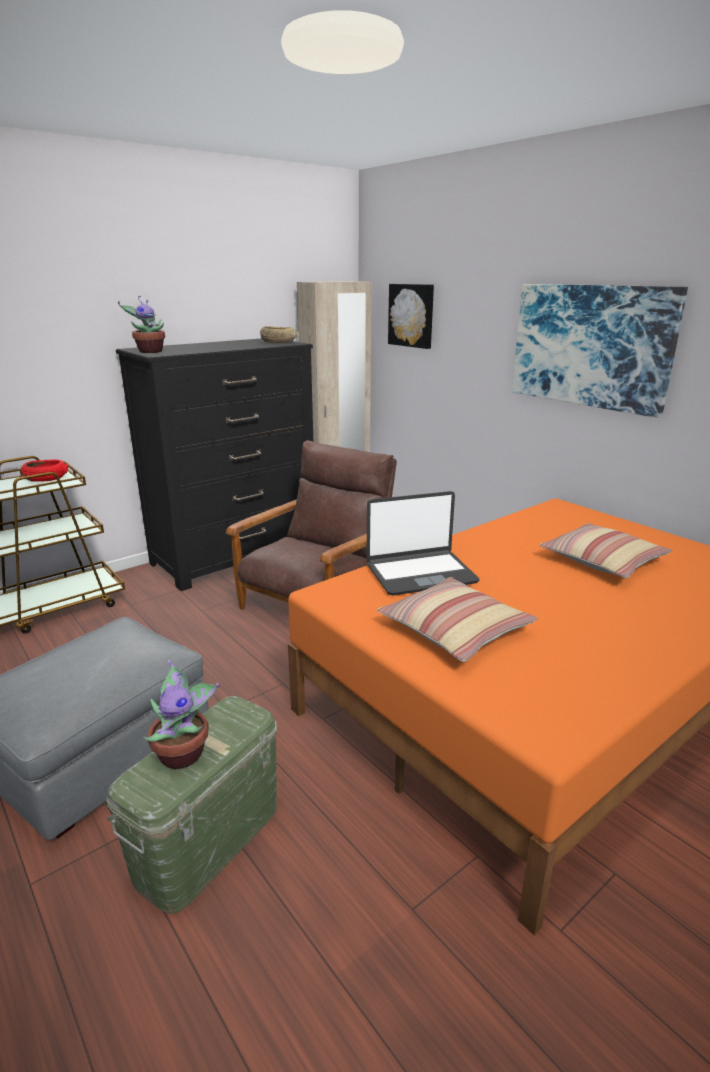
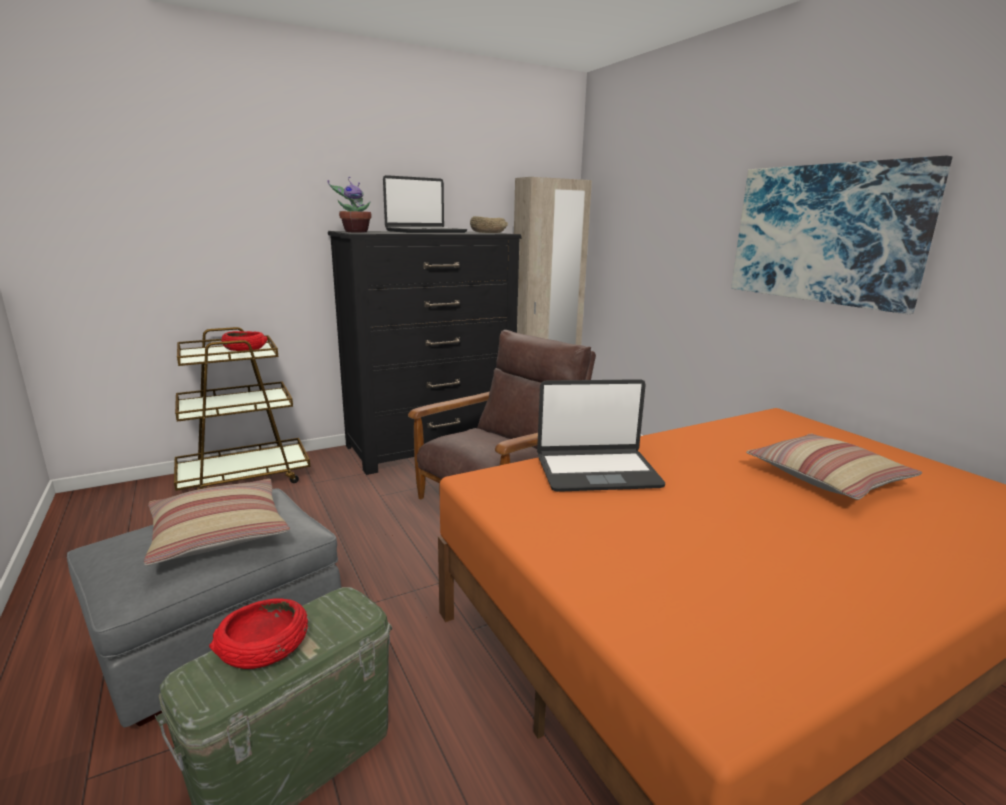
camera: 10 degrees right, 5 degrees down
(184, 754) = (264, 649): potted plant -> red bowl
(216, 345) = (425, 232): none -> laptop
(412, 315) = (630, 212): picture -> none
(455, 630) = (621, 539): pillow -> pillow (219, 533)

